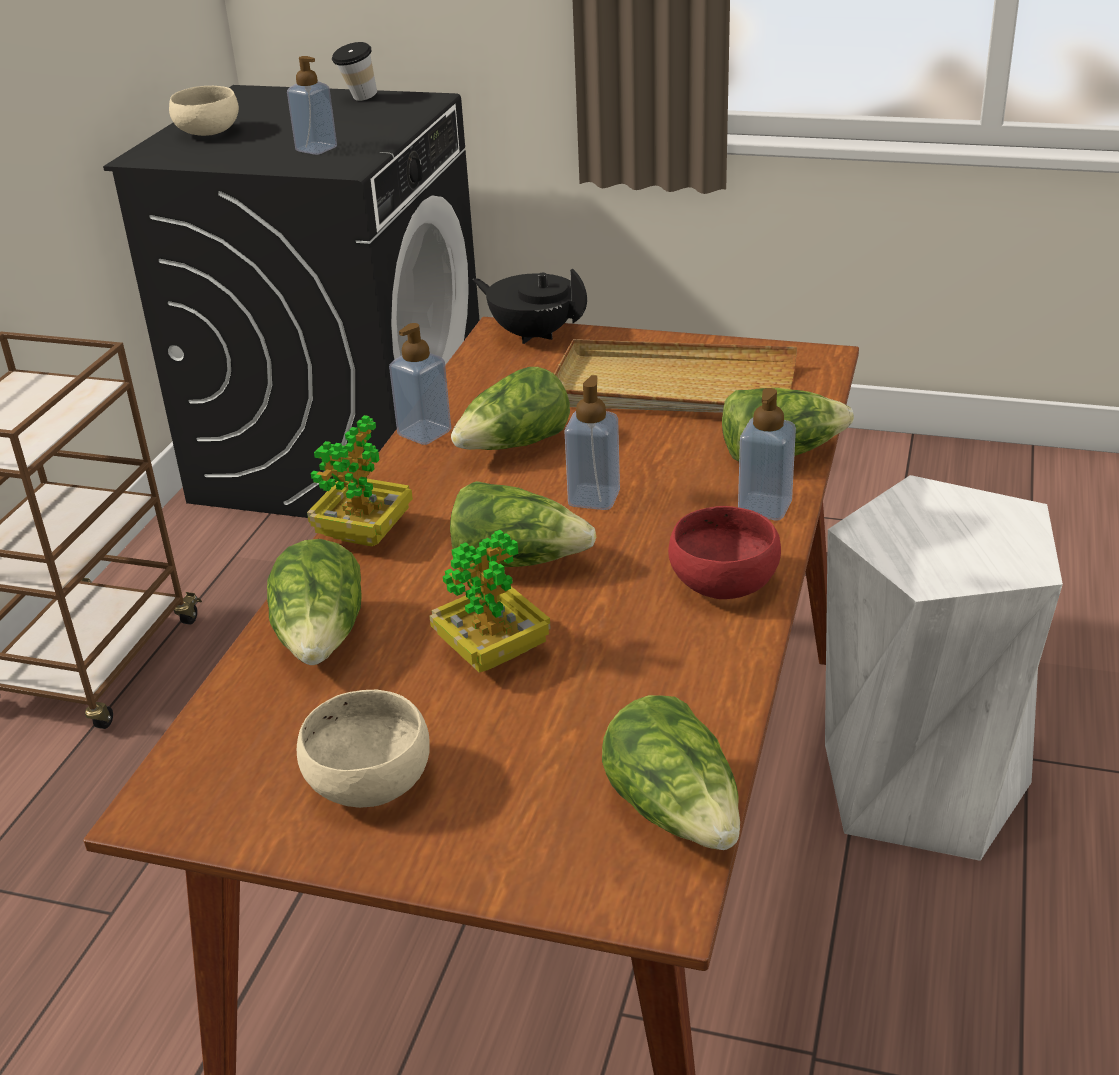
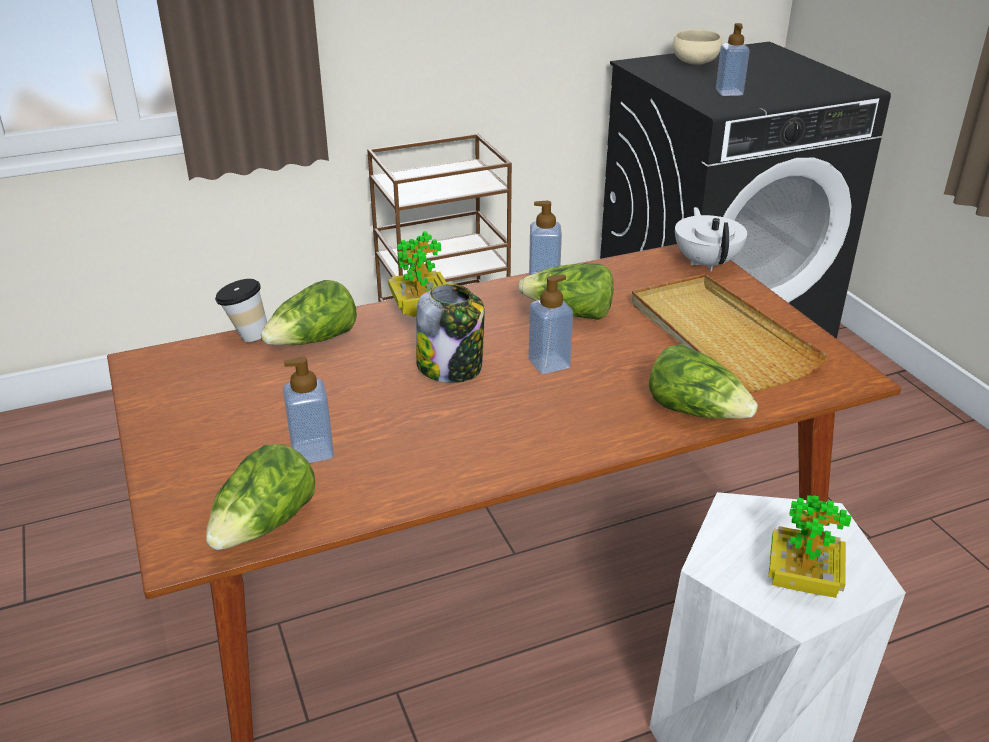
camera: 50 degrees right, 0 degrees up
(358, 99) = (818, 73): cup -> cup (246, 336)
(366, 784) = (205, 410): beige bowl -> none
(492, 653) = (353, 398): potted plant -> potted plant (802, 580)
(518, 561) = (451, 367): lettuce -> jar
(533, 334) = (707, 263): black teapot -> white teapot
(721, 584) = (511, 450): red bowl -> none
(764, 507) = (622, 431): soap dispenser -> soap dispenser (312, 452)

